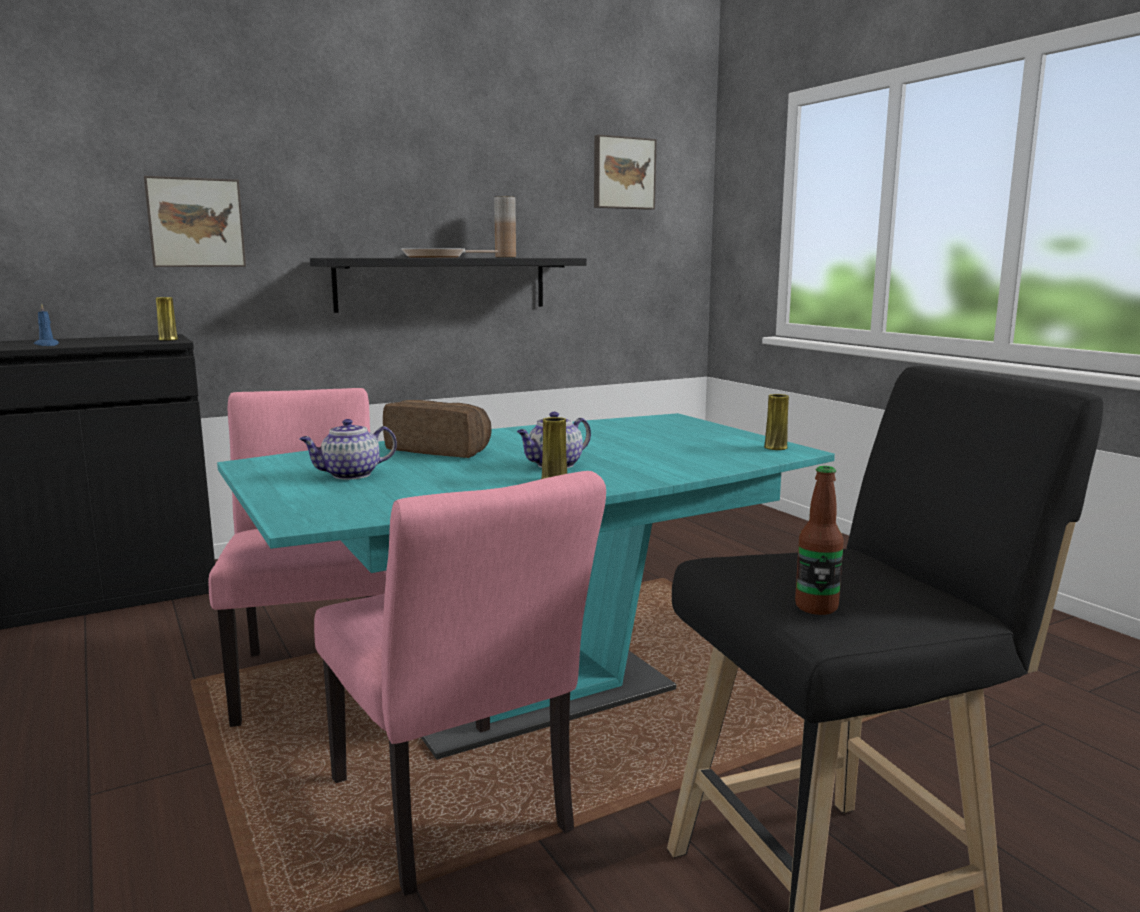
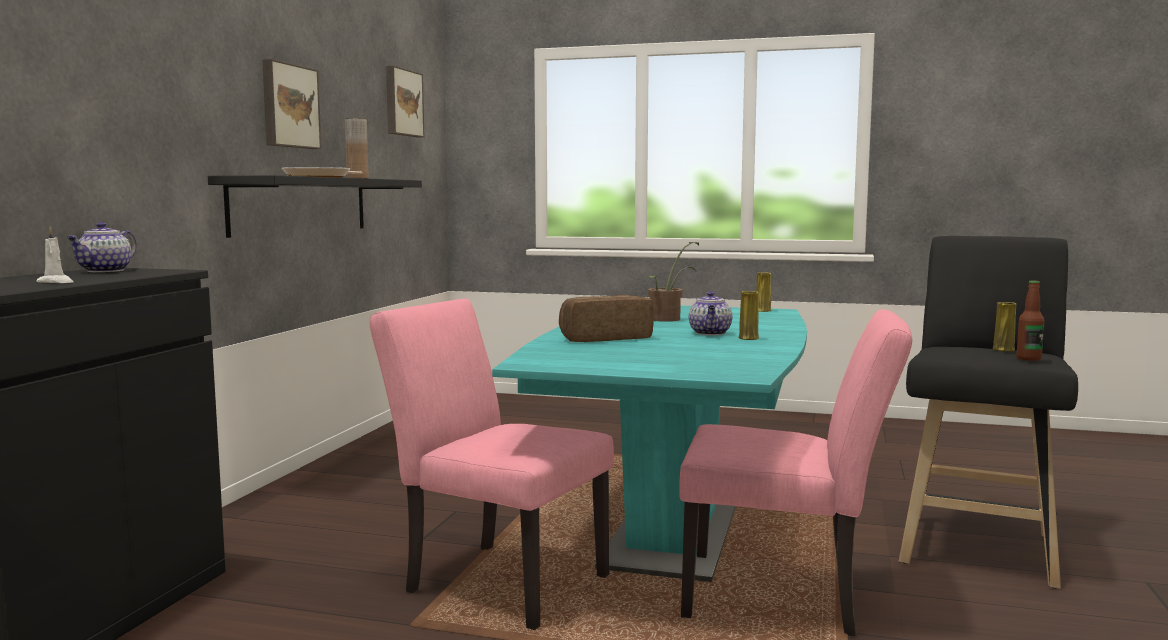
camera: 45 degrees left, 5 degrees down
(47, 345) = (56, 282): blue candle -> white candle
(168, 339) = (159, 270): yellow vase -> yellow vase (1003, 350)
(195, 223) = (112, 130): picture -> picture (288, 106)
(349, 475) = (632, 356): teapot -> teapot (104, 271)
(614, 440) = (669, 319): none -> potted plant

